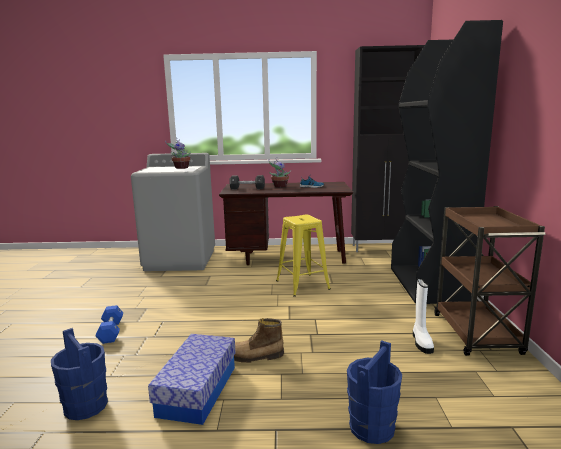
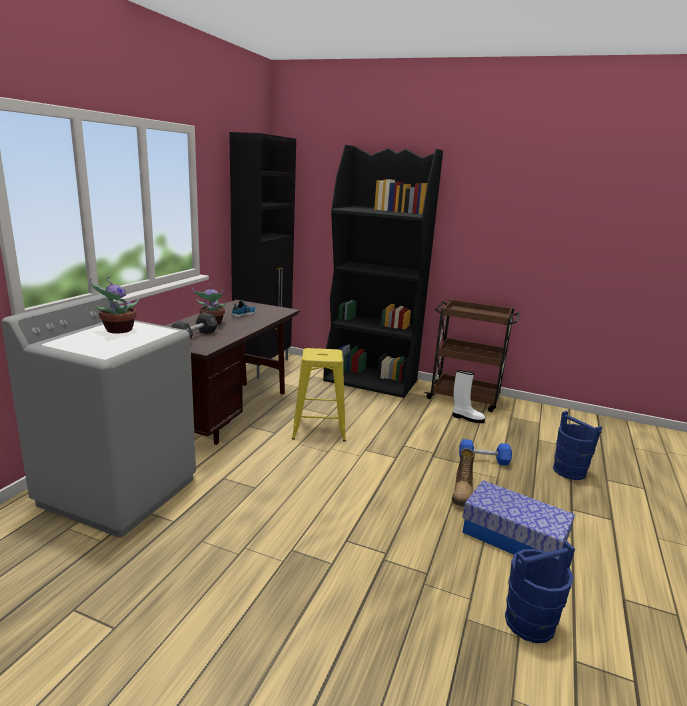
camera: 70 degrees left, 5 degrees up
(111, 331) = (350, 592): blue dumbbell -> blue dumbbell (483, 460)

